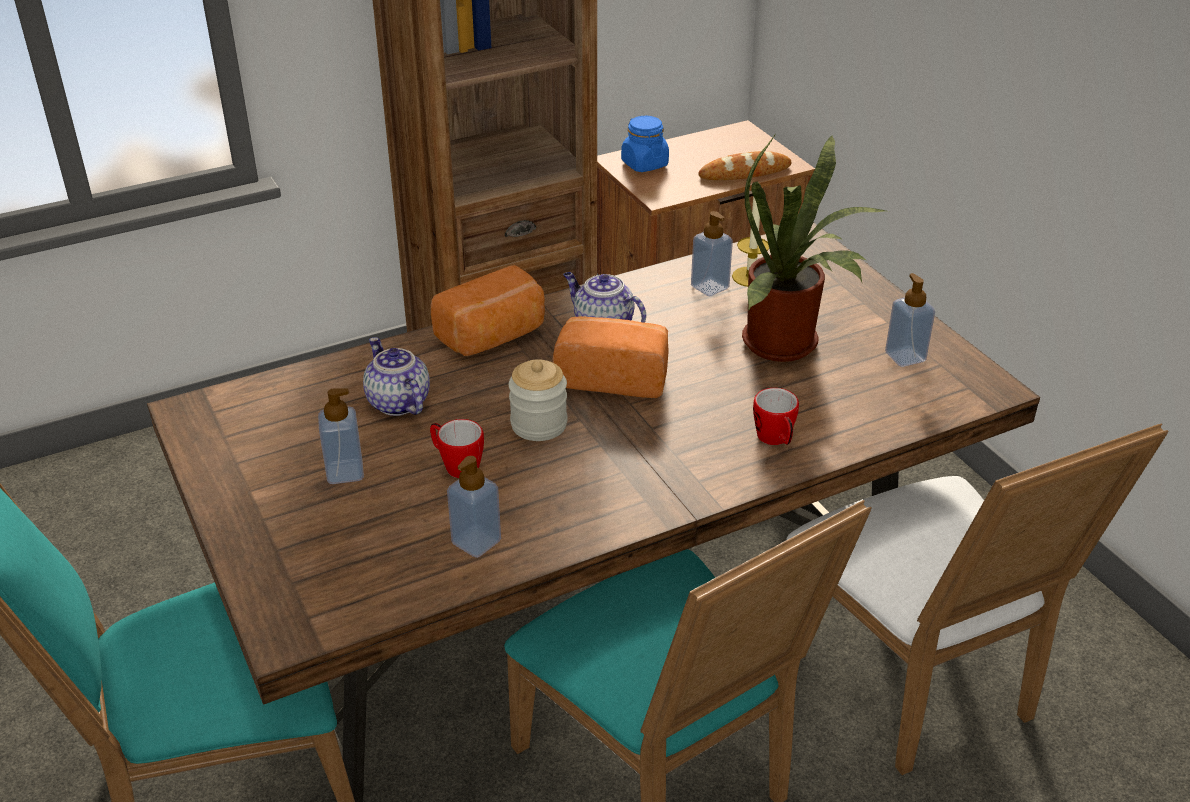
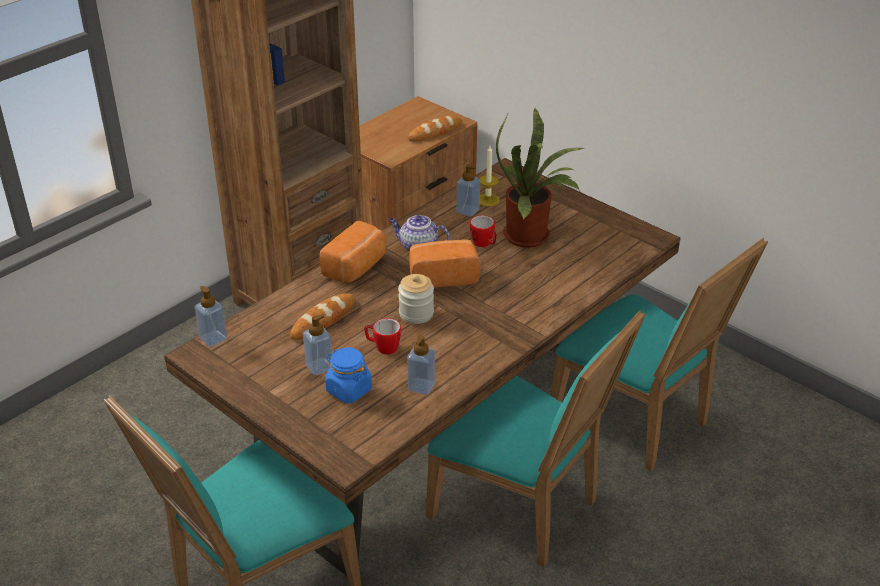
camera: 20 degrees left, 0 degrees up
(396, 403) = (323, 320): teapot -> bread
(644, 164) = (368, 137): blue jar -> blue jar (348, 390)
(776, 440) = (554, 292): mug -> mug (484, 244)
(905, 356) = (599, 229): soap dispenser -> soap dispenser (213, 338)
(916, 685) = (637, 421): white chair -> turquoise chair

